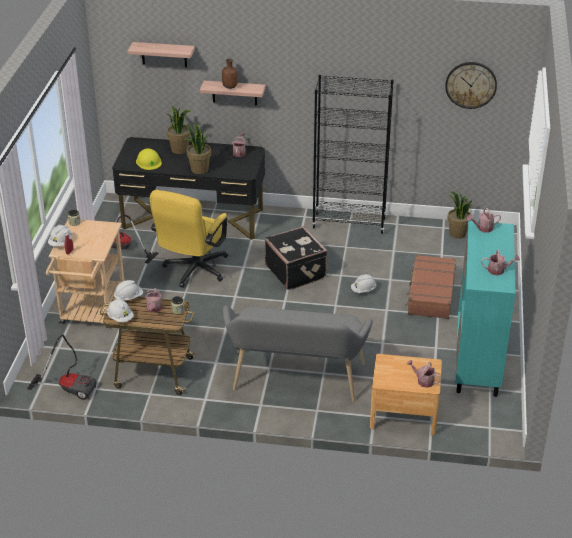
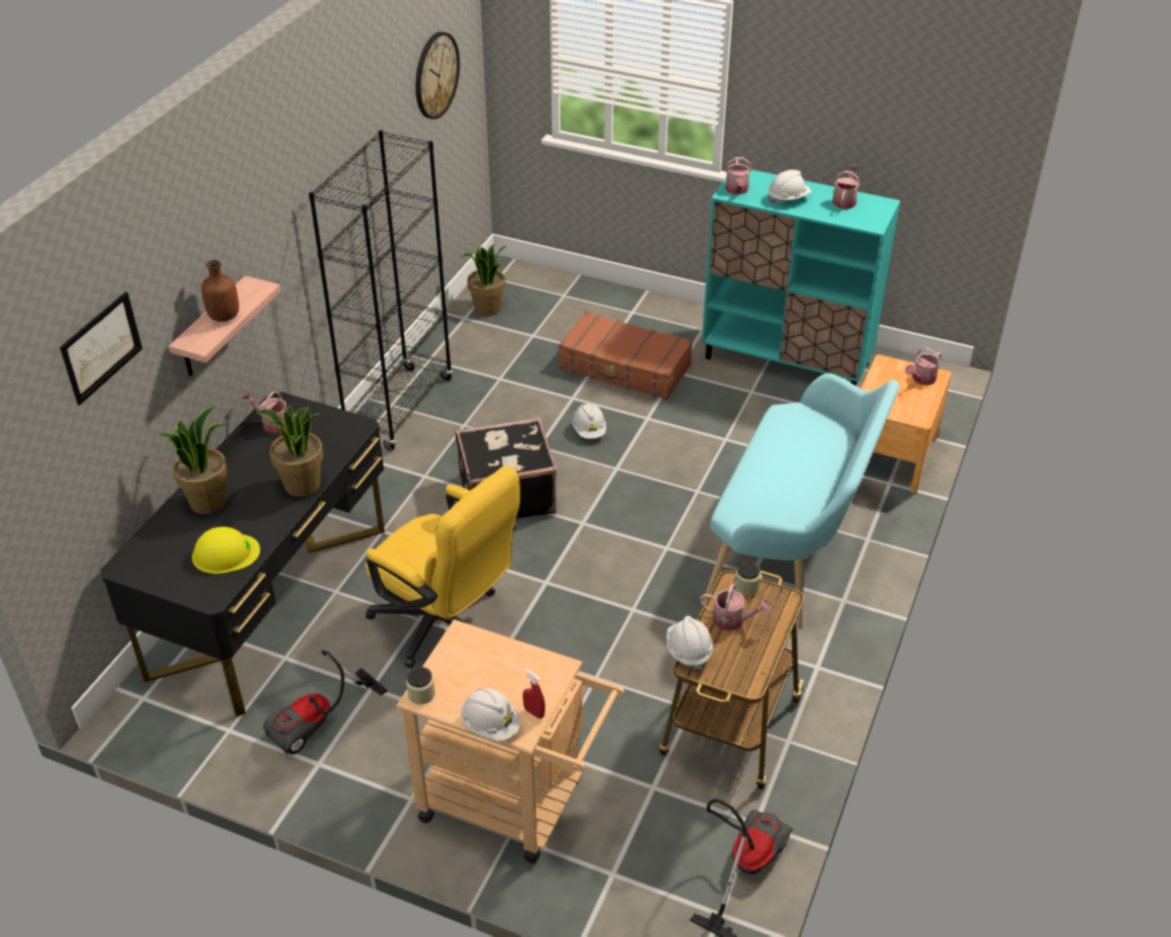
camera: 75 degrees left, 5 degrees up
(120, 318) = (748, 672): white hard hat -> white hard hat (788, 198)
(164, 54) = (101, 347): shelf -> picture
(296, 381) = (793, 549): grey bench -> turquoise bench

